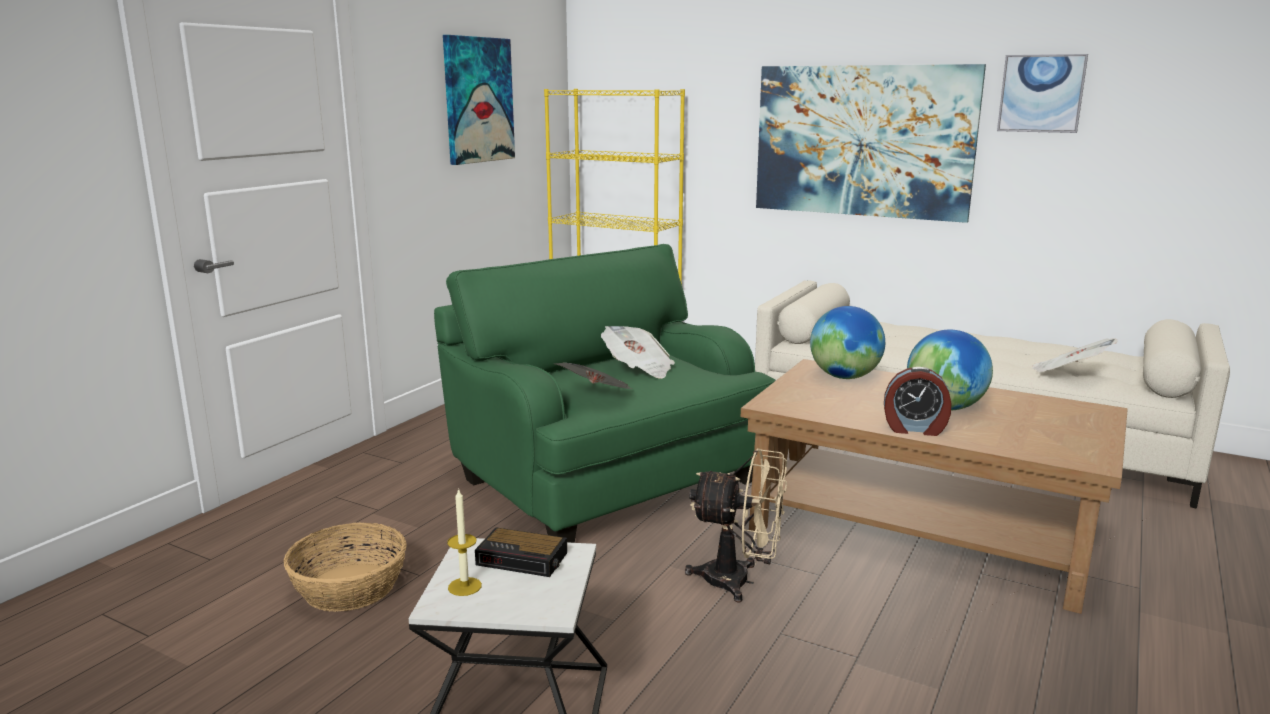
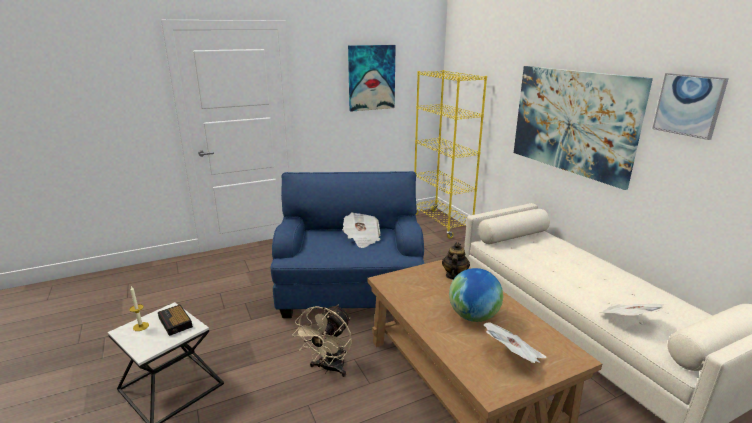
camera: 35 degrees right, 5 degrees up
(349, 587) = (198, 303): basket -> none
(597, 397) = (317, 250): newspaper -> newspaper (513, 356)
(606, 477) = (351, 287): green armchair -> blue armchair
(739, 581) = (329, 368): beige fan -> beige fan turned 60 degrees clockwise
(844, 377) = (454, 275): globe -> teapot
(914, 429) = (428, 324): alarm clock -> none

